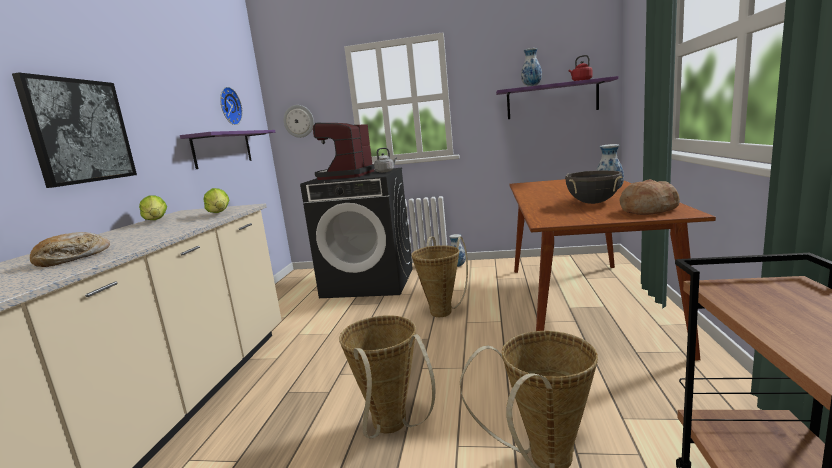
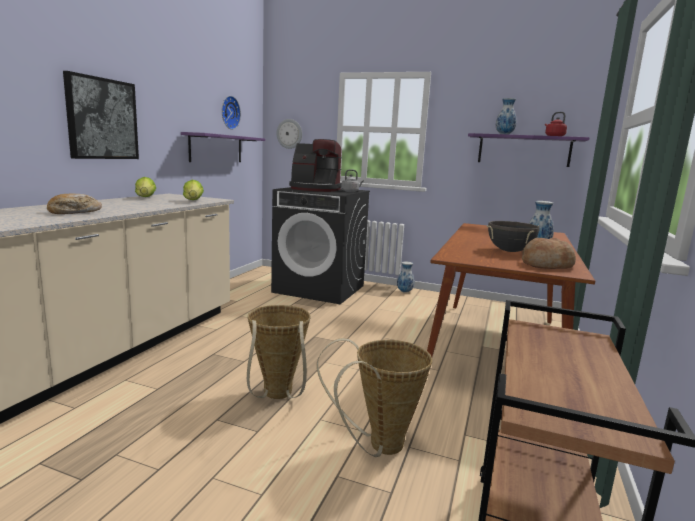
camera: 10 degrees right, 0 degrees up
(345, 176) = (315, 189): coffee machine -> coffee machine turned 105 degrees counterclockwise
(443, 310) = (369, 324): basket -> none

